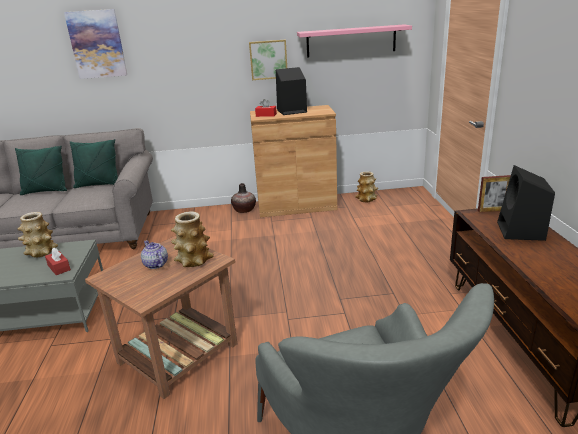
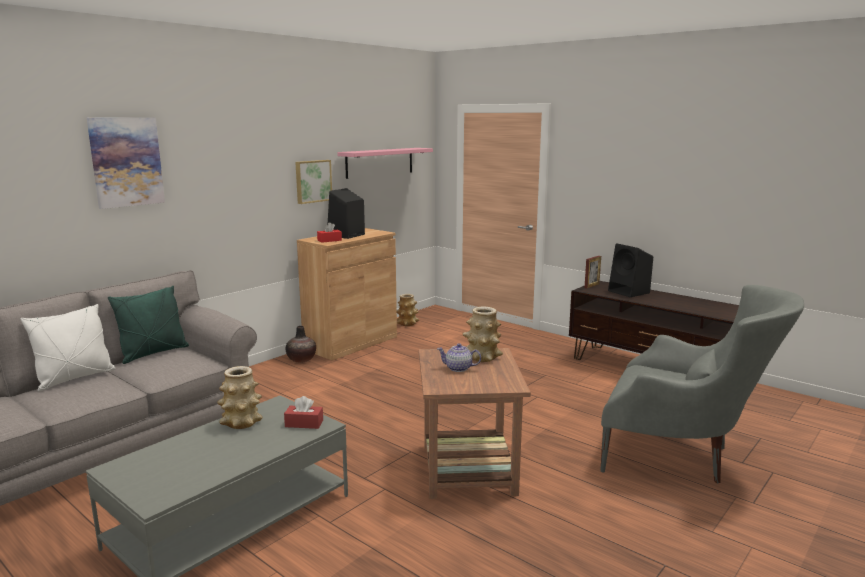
camera: 45 degrees left, 10 degrees down
(46, 191) = (75, 378): green pillow -> white pillow

